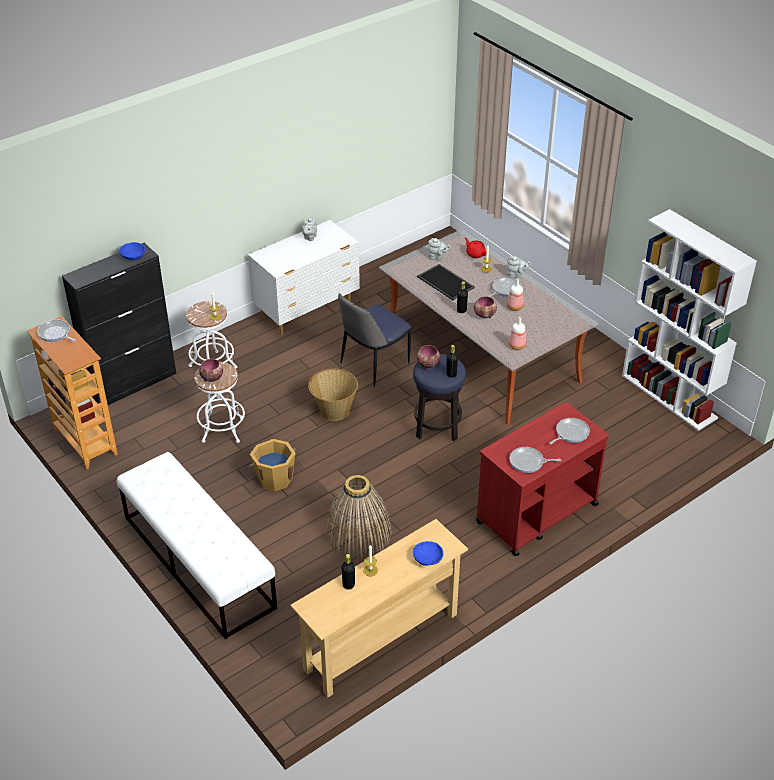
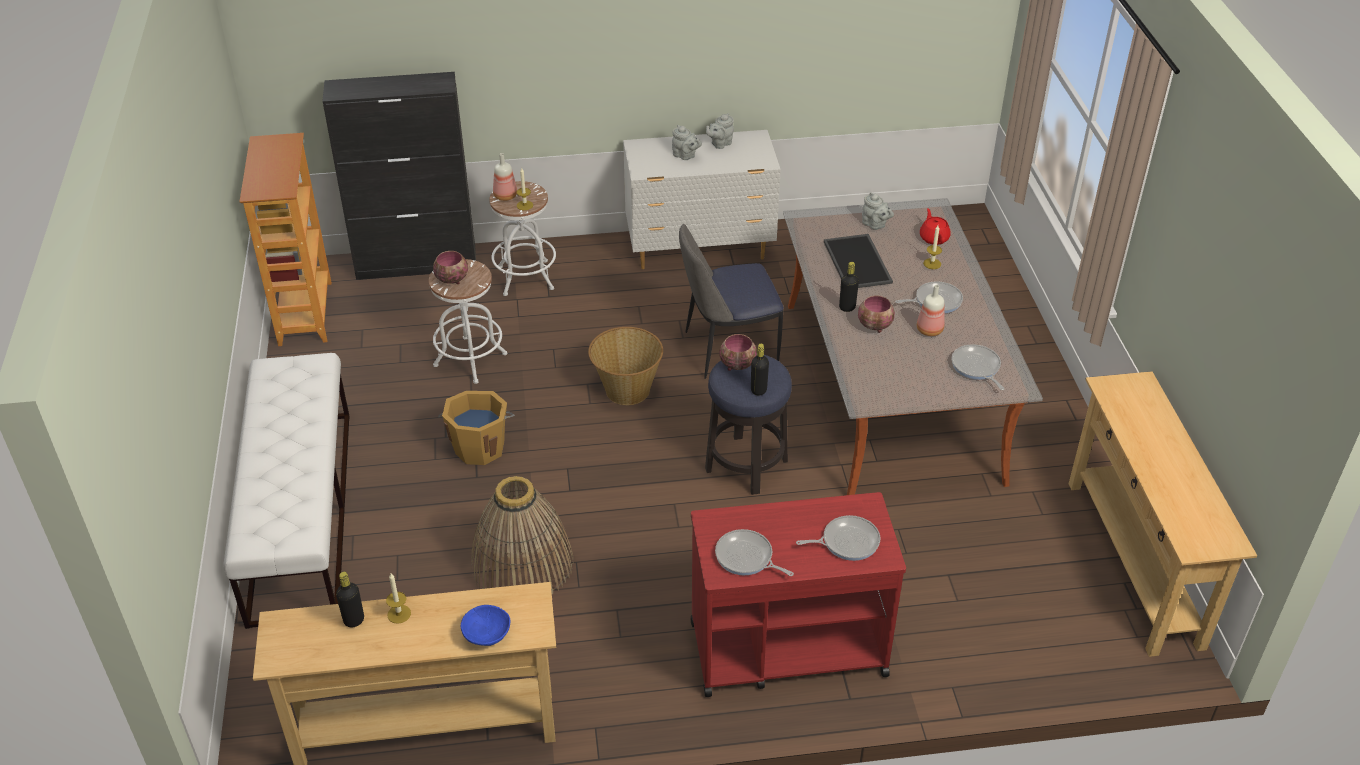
camera: 30 degrees right, 0 degrees up
(55, 333) = (276, 151): frying pan -> frying pan (976, 367)
(133, 257) = (424, 84): blue bowl -> none
(516, 275) = (969, 286): grey teapot -> grey teapot (685, 156)
(517, 346) = (886, 386): bottle -> bottle (505, 196)
(669, 396) = (1134, 562): white bookcase -> beige console table

